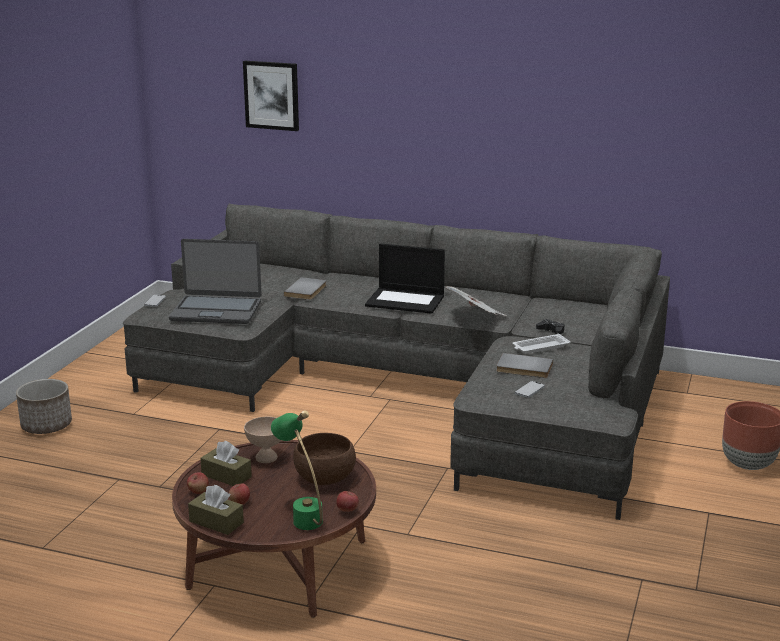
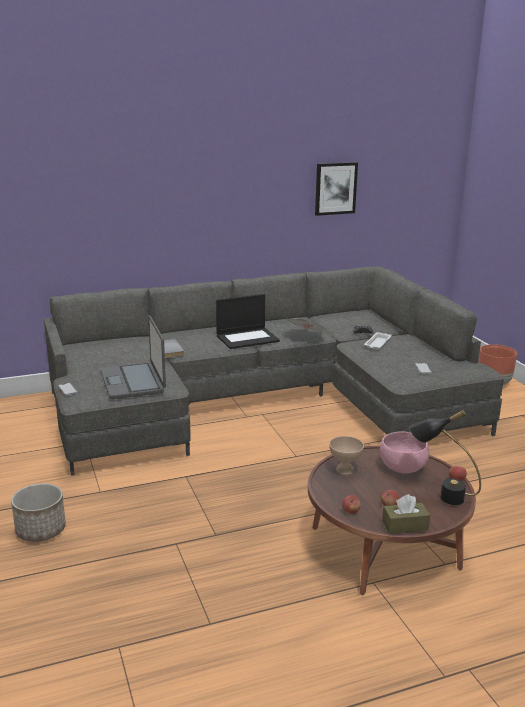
camera: 40 degrees left, 0 degrees up
(216, 310) = (133, 382): laptop -> laptop turned 105 degrees clockwise
(226, 476) = (345, 493): brown tissue box -> none
(272, 95) = (78, 196): picture -> picture (335, 188)
(301, 515) = (440, 496): green table lamp -> black table lamp
(325, 478) = (403, 467): brown bowl -> pink bowl
(524, 368) = (395, 358): grey book -> none

